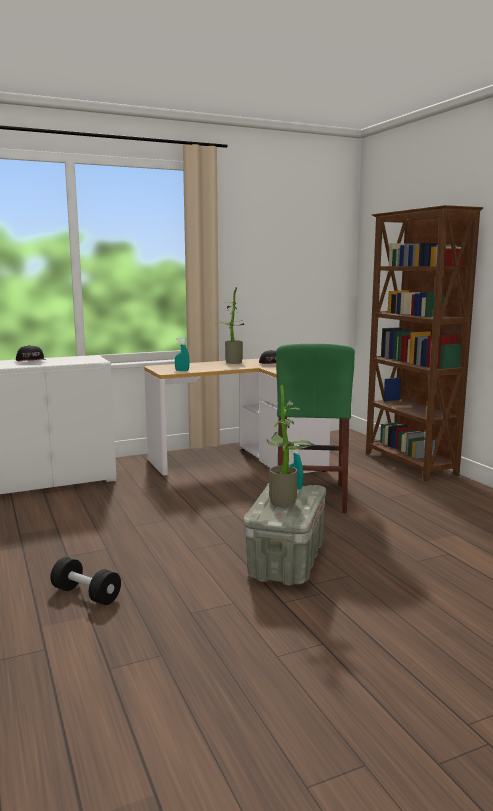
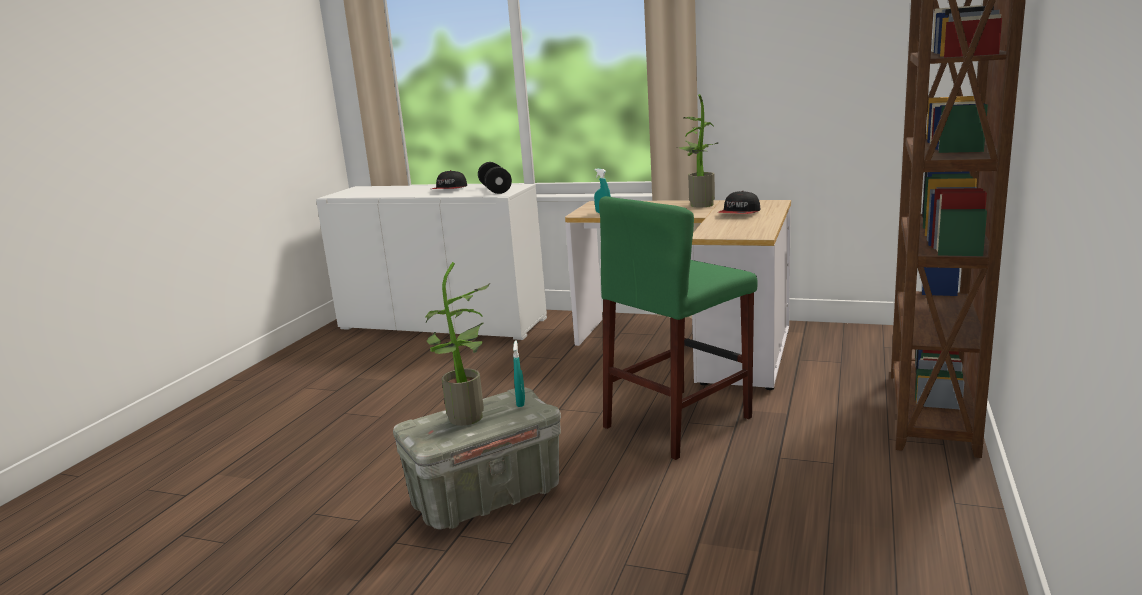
camera: 45 degrees right, 5 degrees up
(86, 594) = (288, 457): black dumbbell -> black dumbbell (495, 190)

